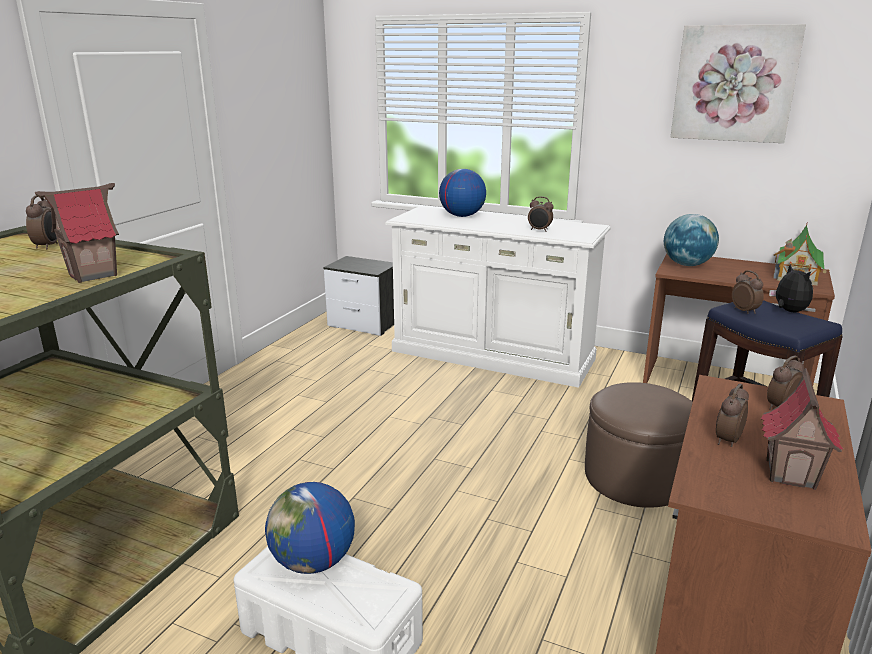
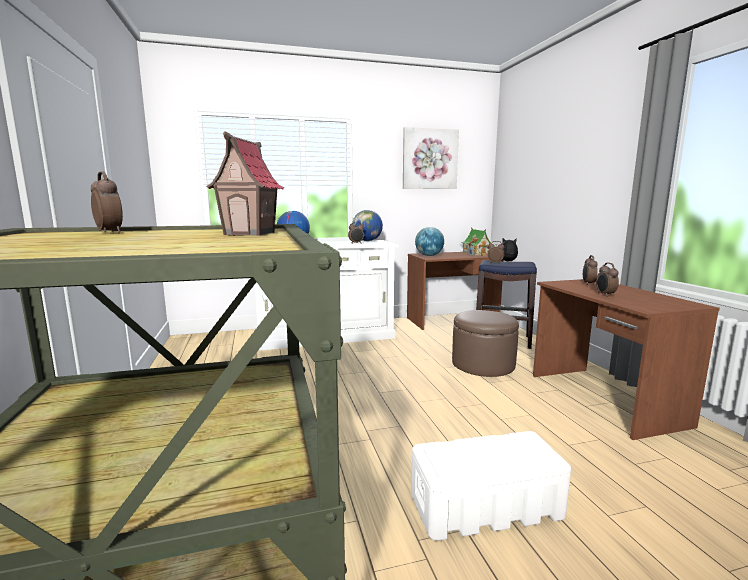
camera: 40 degrees left, 10 degrees down
(313, 562) = (464, 450): globe -> globe (367, 241)
(364, 324) = (211, 342): nightstand -> none
(791, 474) = (647, 297): toy house -> none

